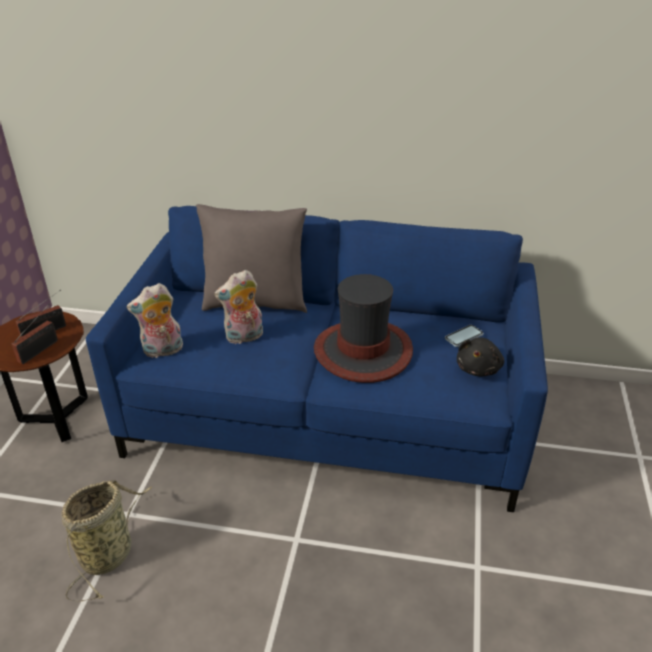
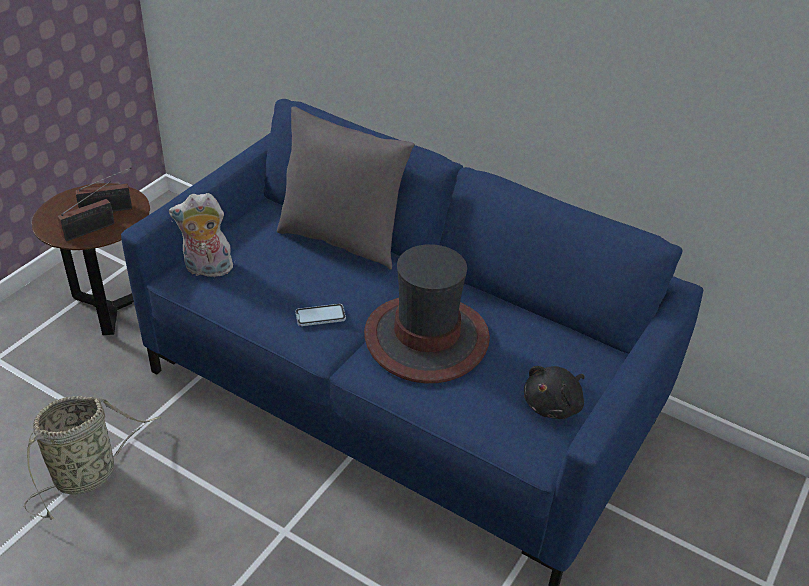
camera: 20 degrees right, 5 degrees up
(244, 337) = (302, 280): plush toy -> none
(463, 337) = (562, 358): phone -> phone (320, 316)

